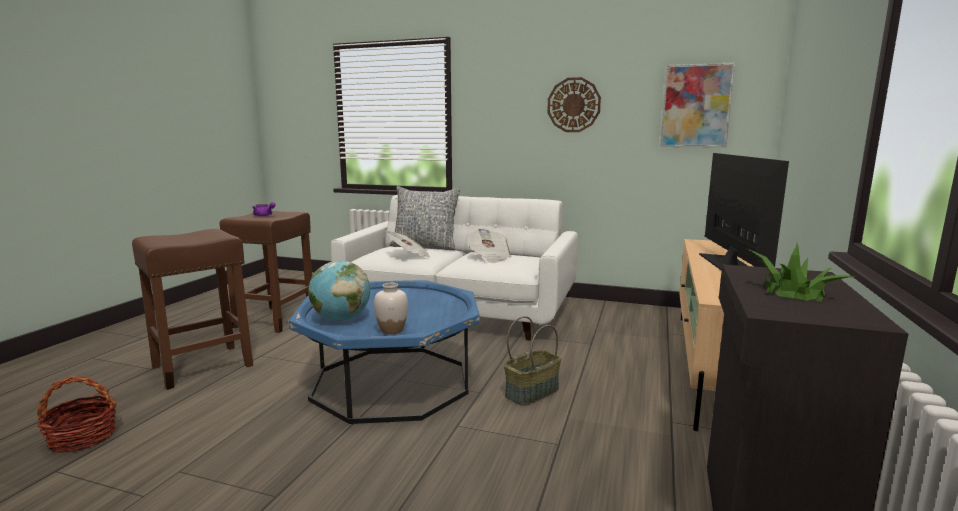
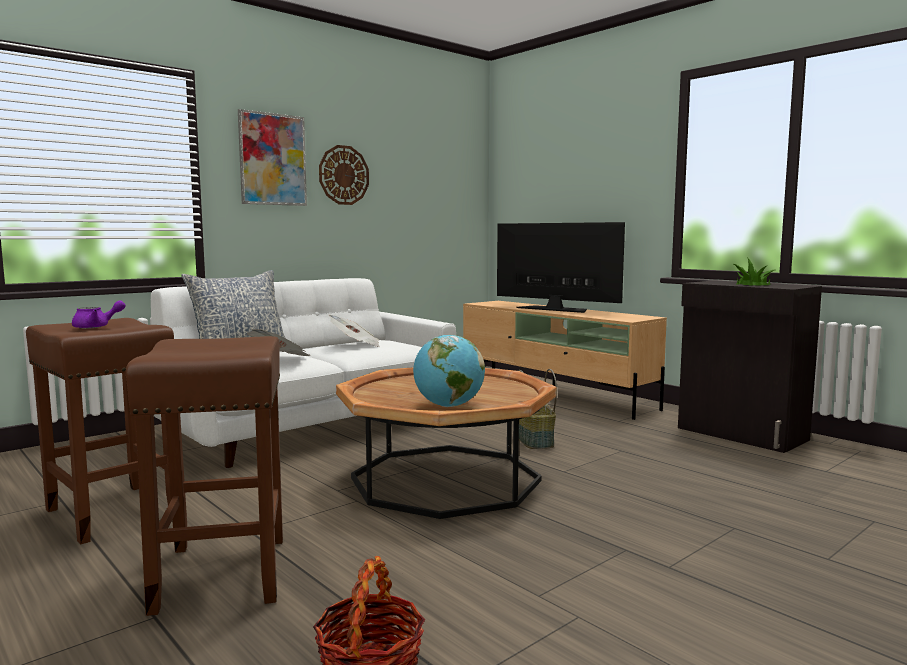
camera: 60 degrees left, 5 degrees down
(391, 382) = (445, 479): blue coffee table -> brown coffee table
(392, 330) = (510, 397): white vase -> none
(696, 106) = (439, 184): picture -> picture (272, 159)

